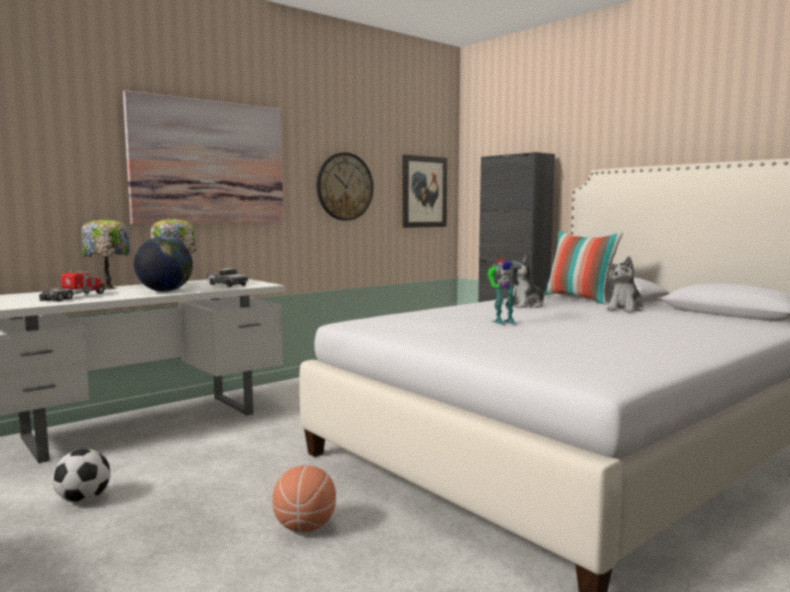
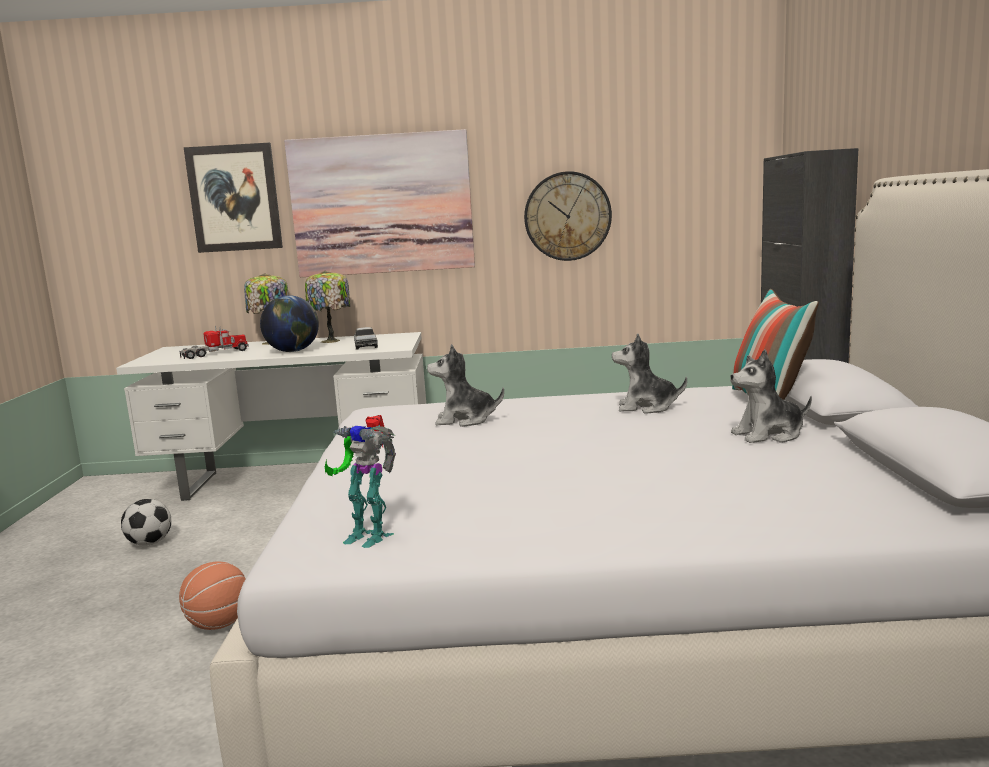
camera: 40 degrees right, 5 degrees up
(424, 192) = (708, 212): picture -> picture (234, 198)
(449, 319) = (465, 420): none -> plush toy
(502, 322) = (504, 435): toy robot -> toy robot (368, 535)

